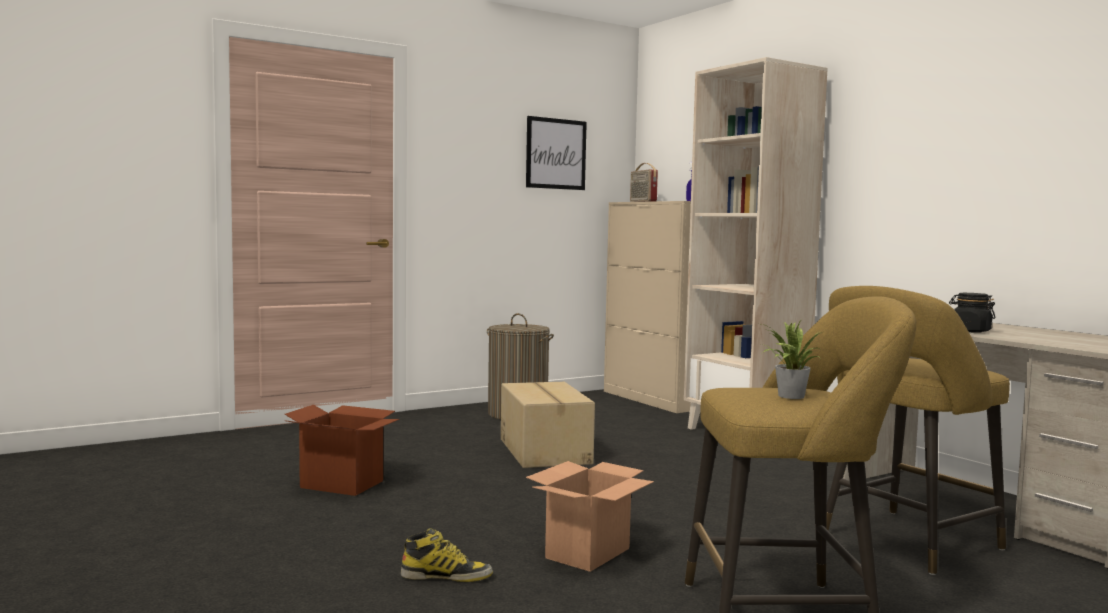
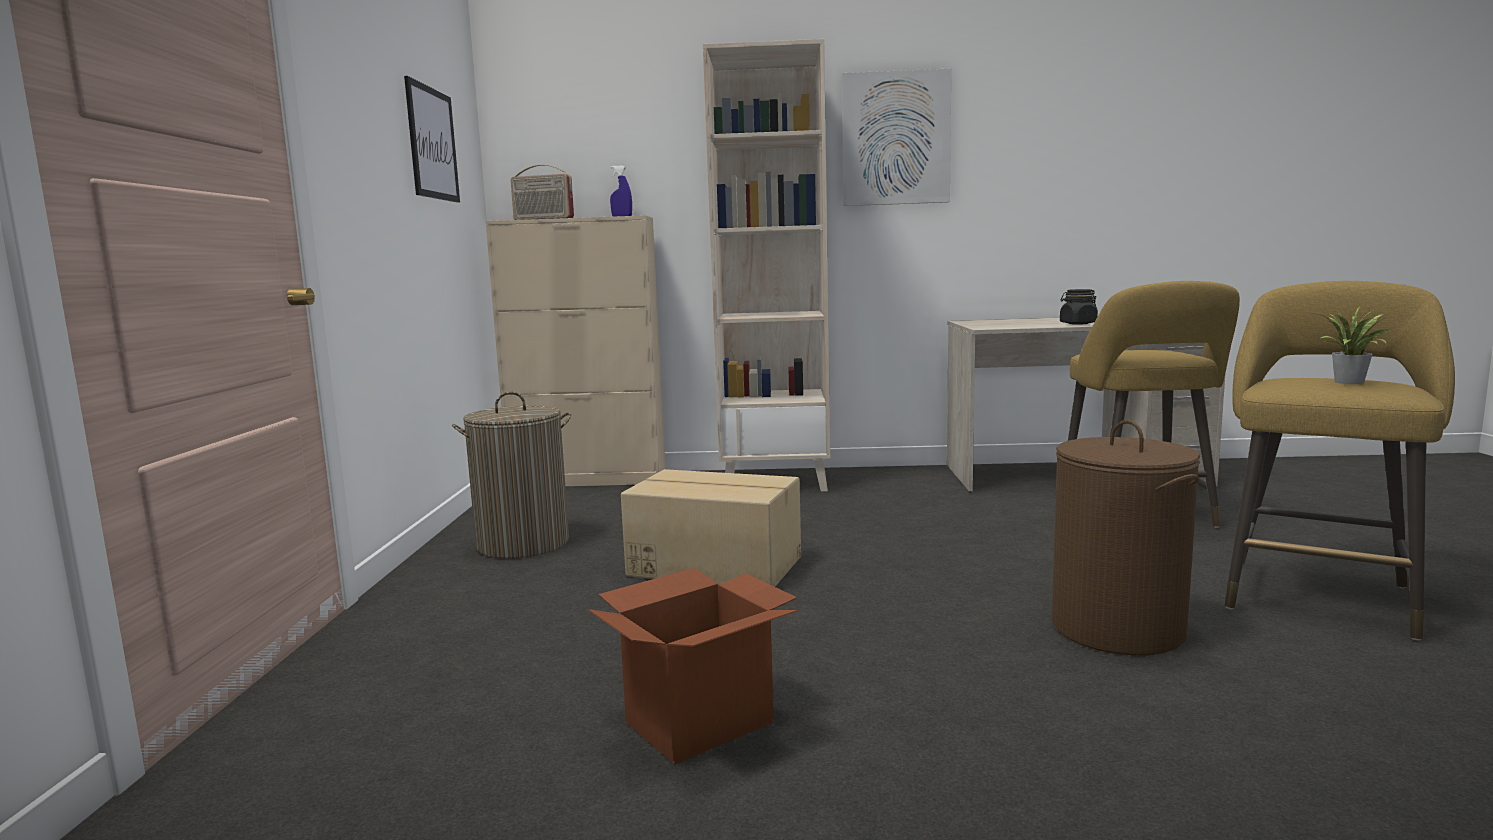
camera: 55 degrees left, 5 degrees up
(446, 576) = (1173, 722): boot -> none
(588, 553) = (1116, 628): cardboard box -> brown laundry basket
(888, 131) = (895, 139): none -> picture

